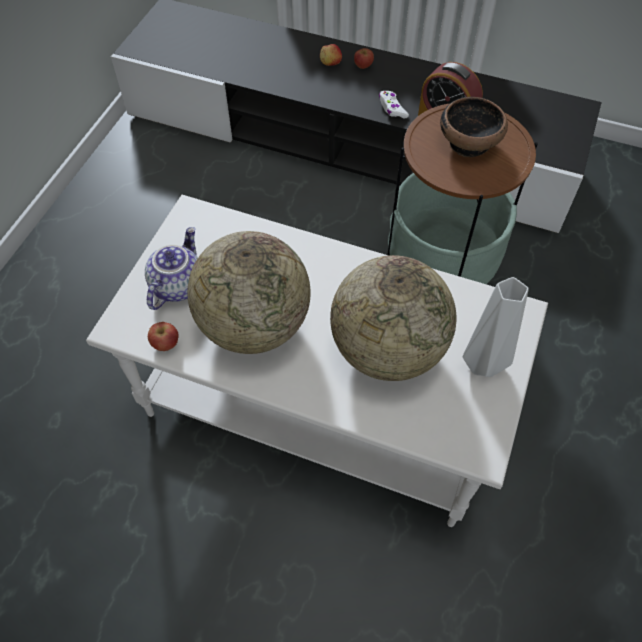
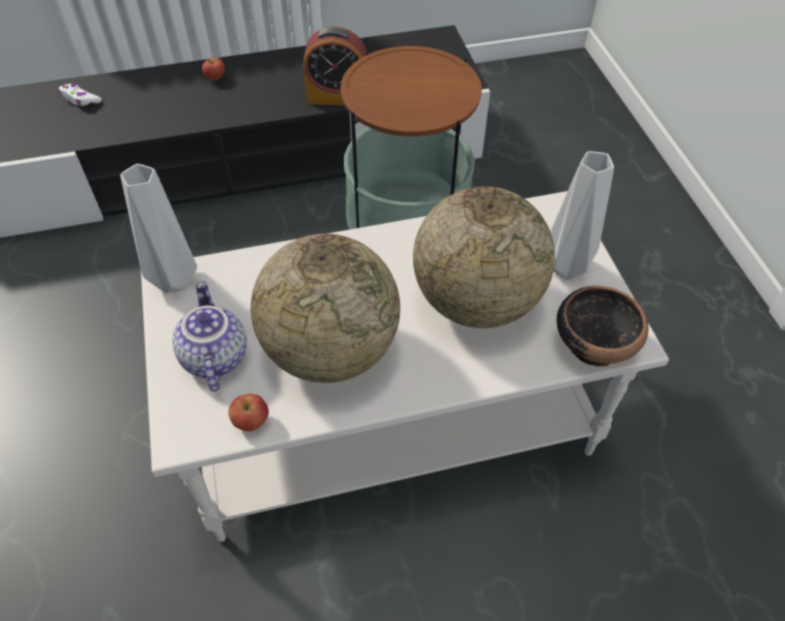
camera: 35 degrees left, 5 degrees down
(195, 217) = (177, 281): none -> grey vase
(330, 63) = (179, 88): apple -> none
(392, 108) = (275, 104): white game controller -> white game controller (80, 99)
(469, 142) = (408, 83): bowl -> bowl (594, 343)

